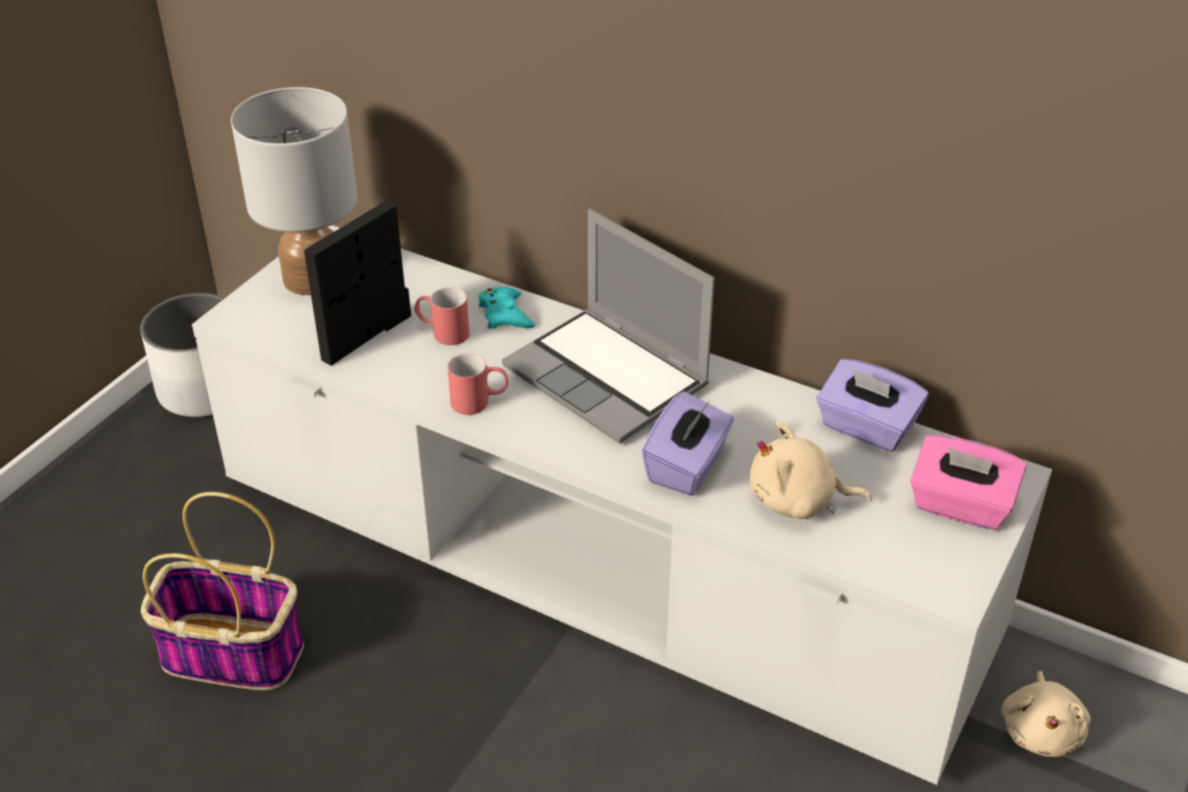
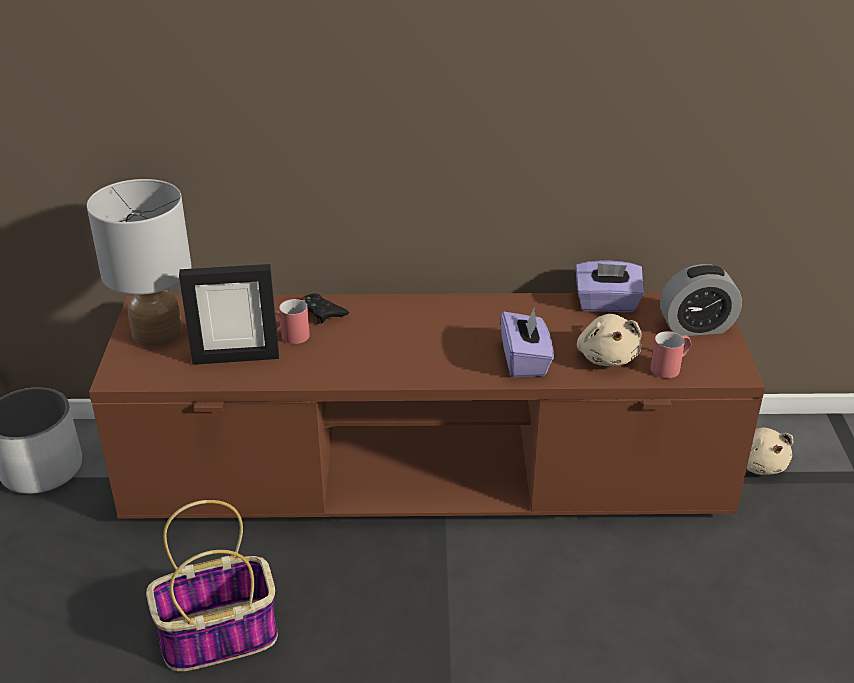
camera: 30 degrees left, 5 degrees down
(367, 337) = (236, 357): picture frame -> picture frame turned 105 degrees counterclockwise
(479, 402) = (356, 370): red mug -> red mug (670, 367)
(505, 314) = (321, 312): turquoise game controller -> black game controller
(597, 557) = (427, 471): white tv stand -> brown tv stand
(609, 377) = (427, 327): laptop -> none
(798, 501) = (607, 356): beige plush toy -> beige plush toy turned 75 degrees counterclockwise
(960, 506) = (696, 327): pink tissue box -> alarm clock

